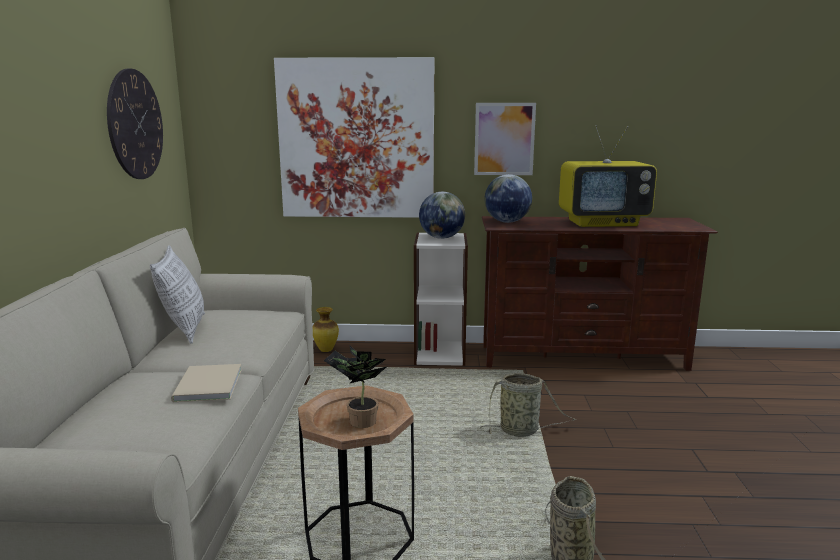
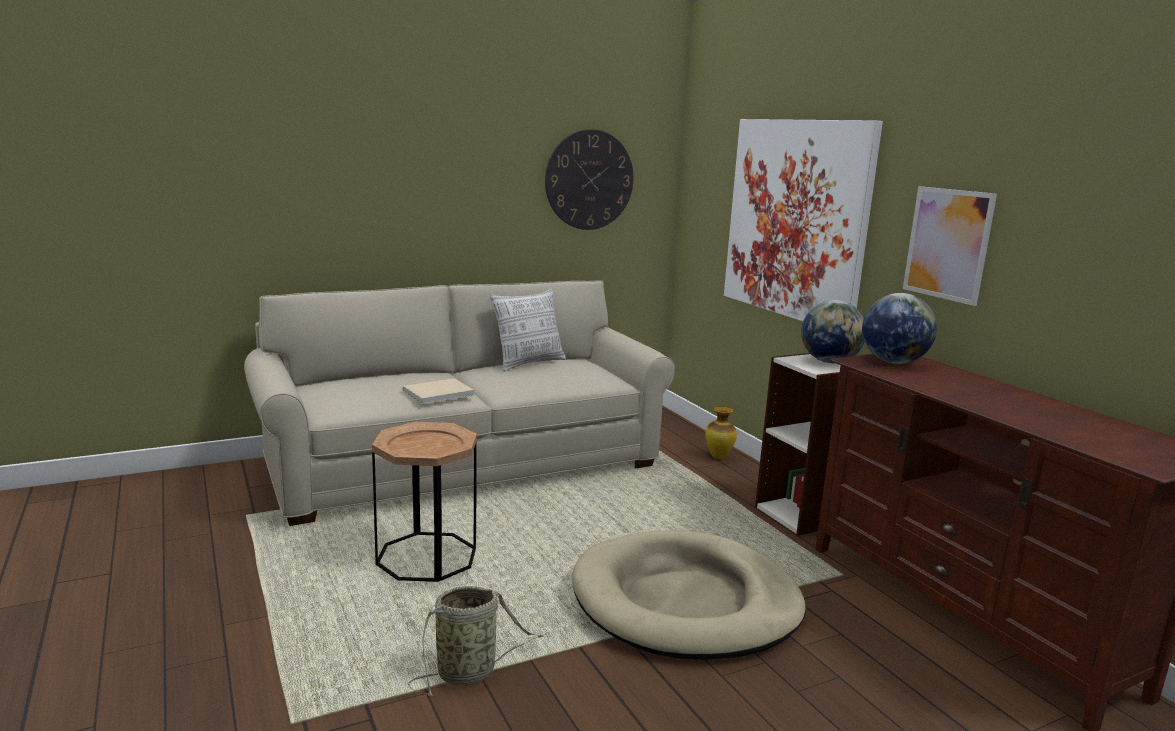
camera: 60 degrees right, 0 degrees up
(358, 421) = (419, 447): potted plant -> none
(521, 431) = (686, 602): basket -> beige dog bed
(603, 223) = (1019, 405): television -> none

